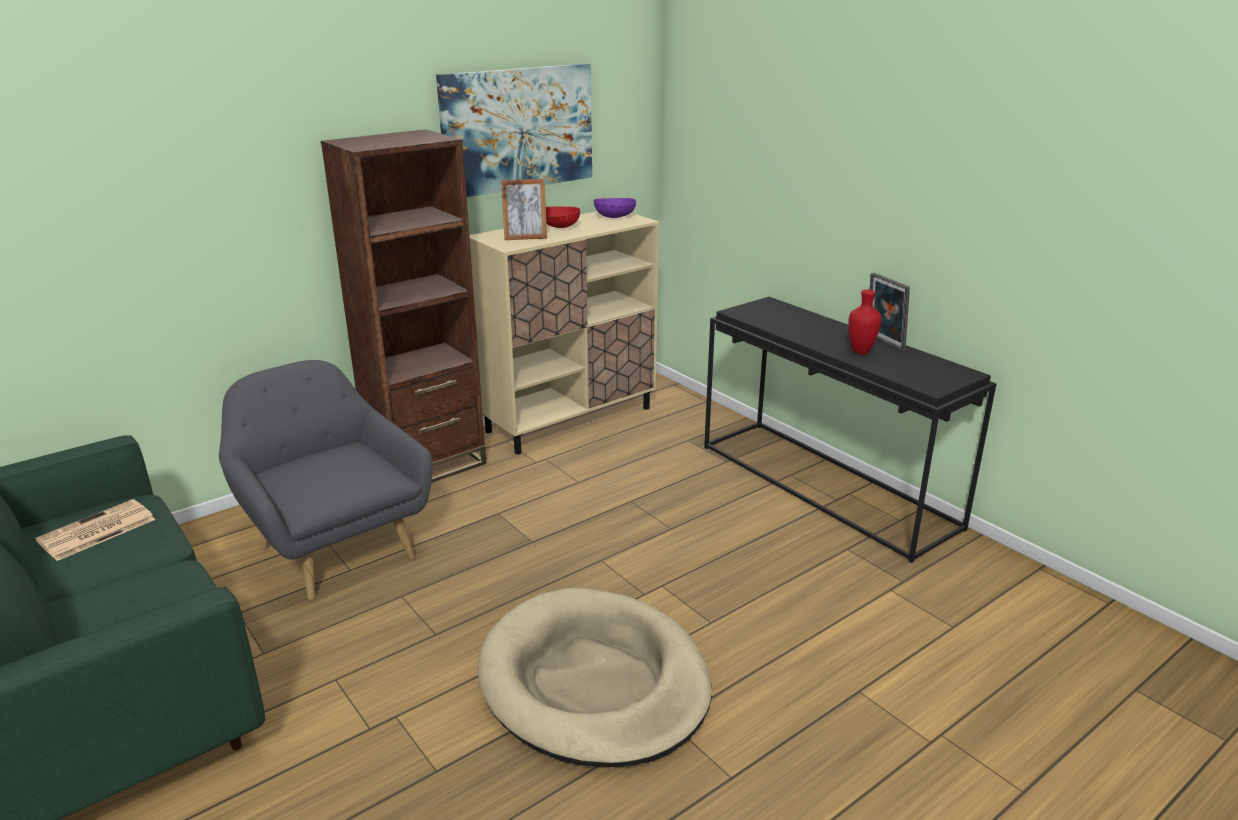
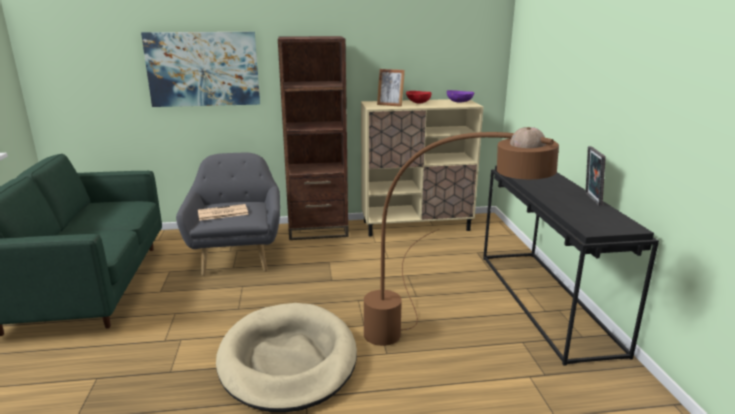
camera: 30 degrees right, 5 degrees down
(96, 531) = (113, 210): newspaper -> newspaper (222, 213)
(518, 129) = (403, 42): picture -> picture (203, 69)
(752, 592) = (429, 346): none -> brown floor lamp
(861, 351) = (565, 201): red vase -> none

